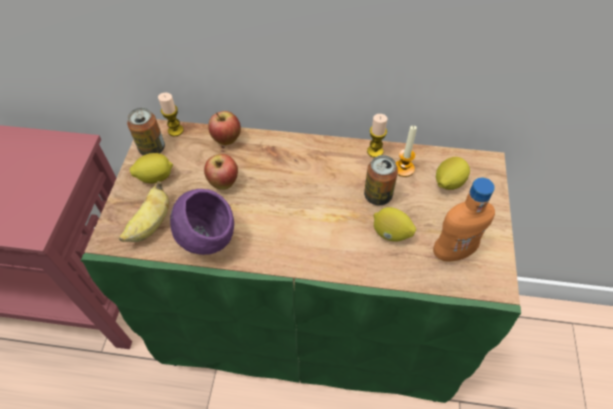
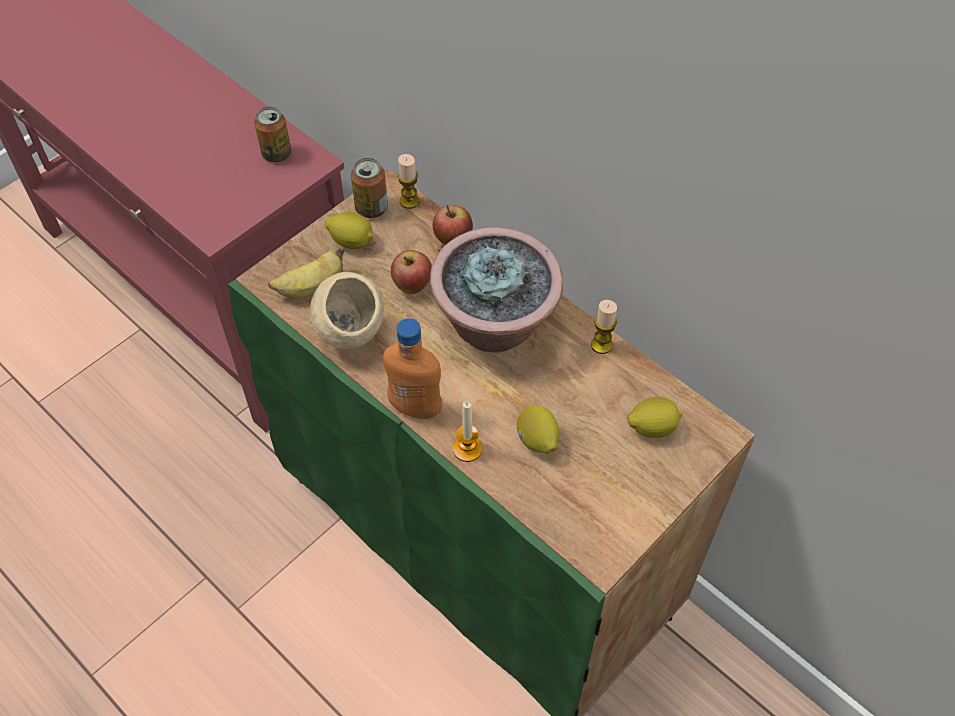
camera: 35 degrees right, 0 degrees up
(208, 241) = (350, 336): purple bowl -> beige bowl
(300, 177) = (495, 325): none -> potted plant
(378, 195) = (559, 394): can -> can (276, 154)
(403, 168) = (615, 382): candle -> candle (467, 449)
(453, 252) = (585, 499): orange bottle -> orange bottle (415, 407)

